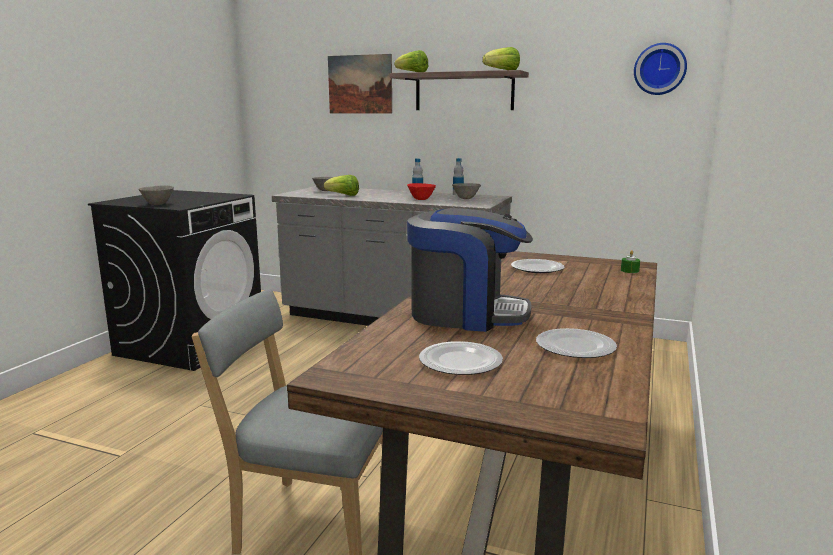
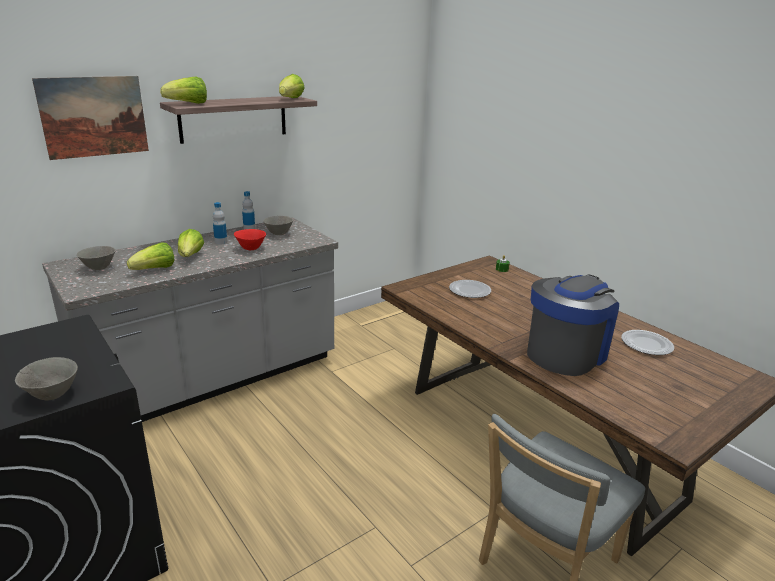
camera: 60 degrees left, 10 degrees up
(378, 195) = (190, 256): none -> lettuce
(459, 361) = (661, 388): plate -> none
(660, 69) = (392, 90): wall clock -> none

